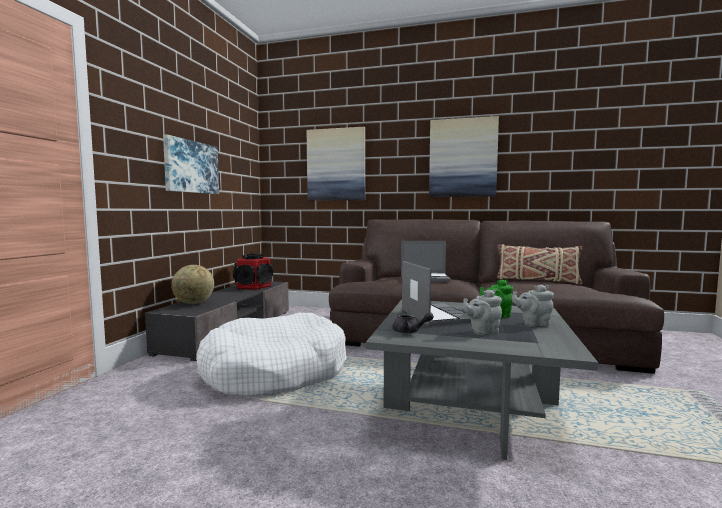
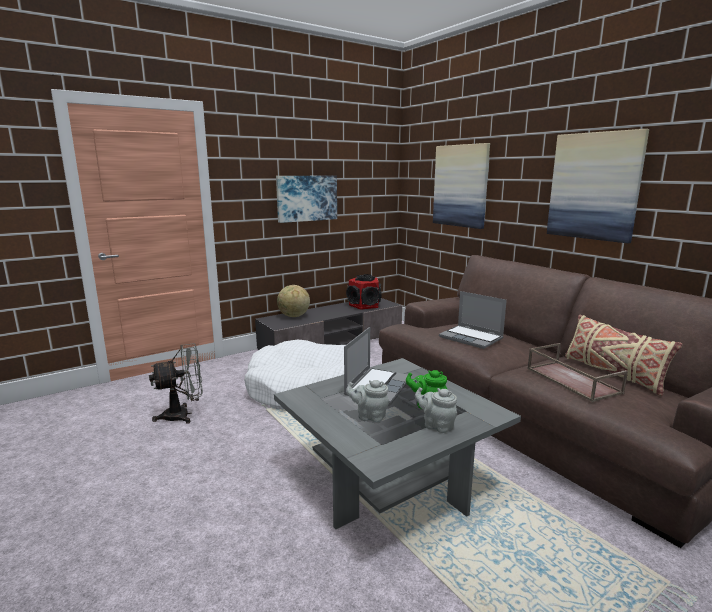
camera: 40 degrees right, 10 degrees up
(151, 443) = (183, 415): none -> grey fan
(410, 331) = (320, 396): grey teapot -> none
(535, 285) = (571, 380): none -> brown tray

